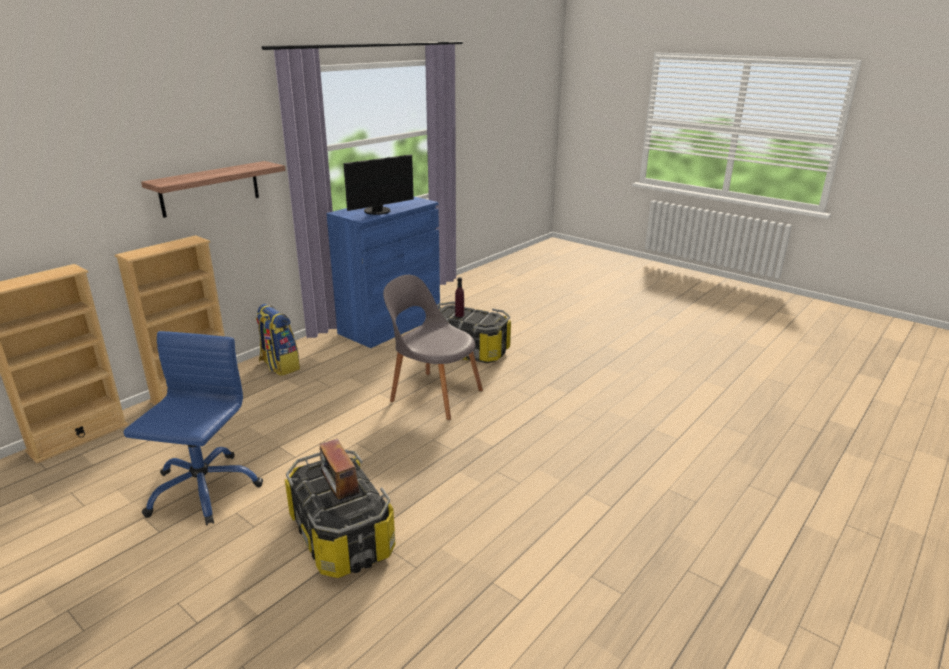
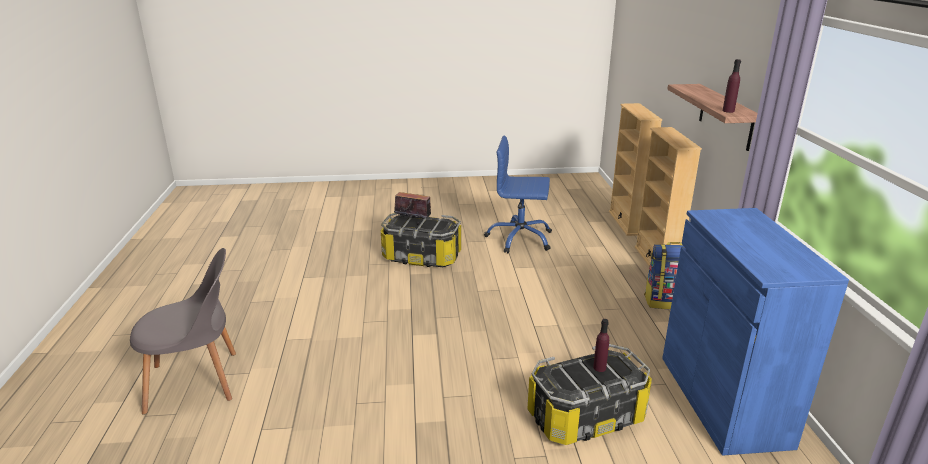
camera: 135 degrees right, 0 degrees up
(203, 489) = (520, 239): blue office chair -> blue office chair turned 135 degrees clockwise
(262, 166) = (728, 111): none -> purple bottle
(379, 211) = (732, 230): monitor -> none
(433, 394) = (521, 348): grey chair -> grey chair (197, 381)

